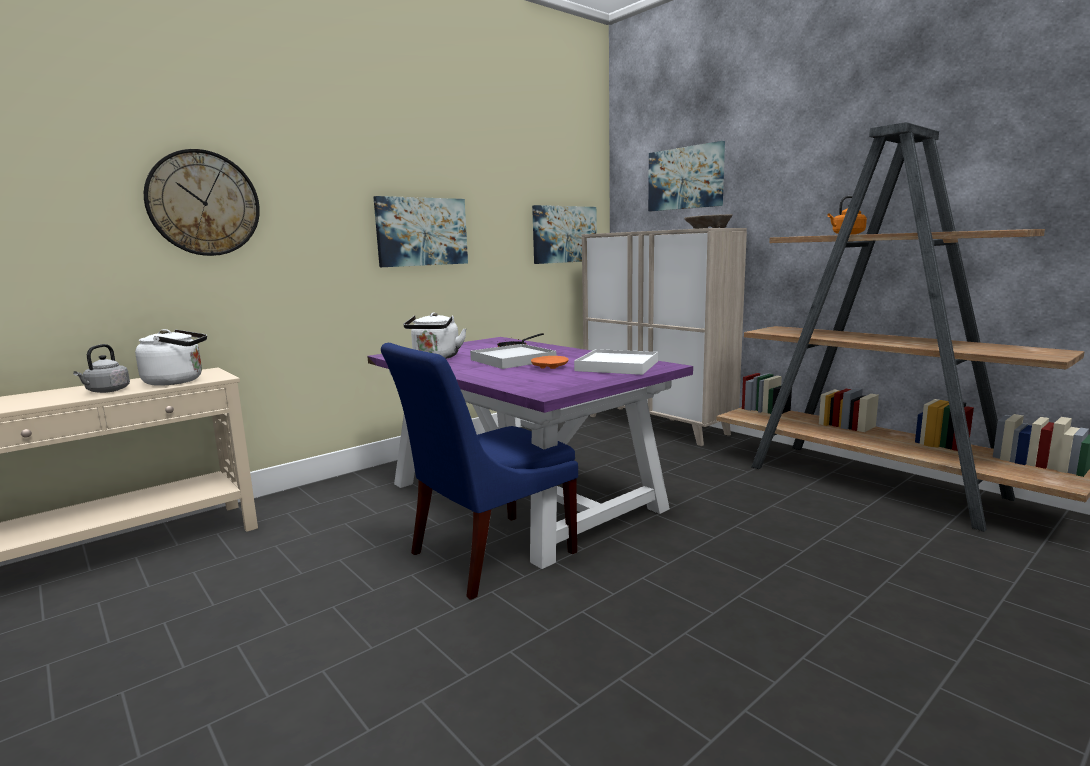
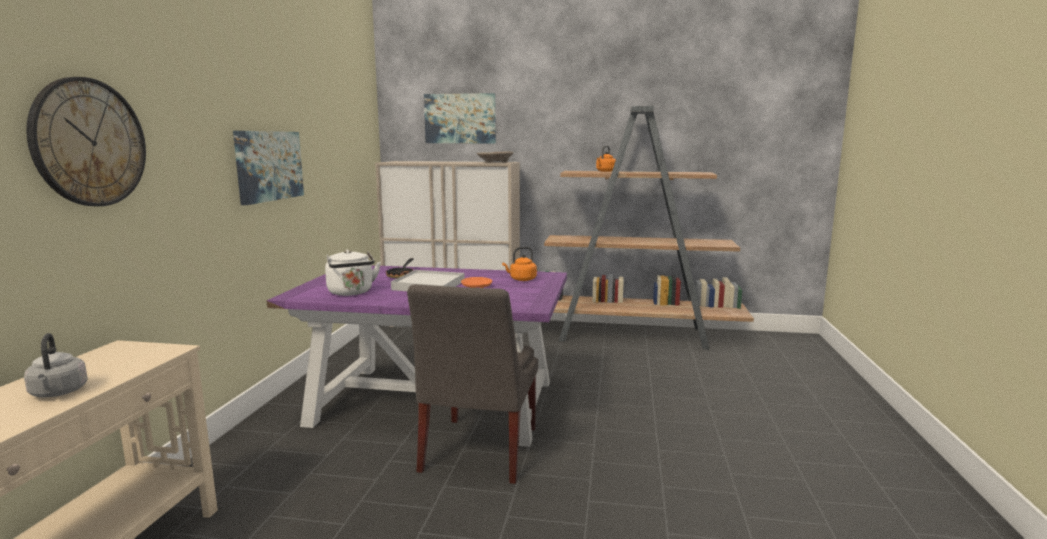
camera: 40 degrees left, 0 degrees up
(178, 381) = (127, 363): white kettle -> none
(486, 555) = (477, 452): blue chair -> grey chair
(564, 234) = (357, 162): picture -> none
(617, 366) = (521, 279): white tray -> orange kettle

